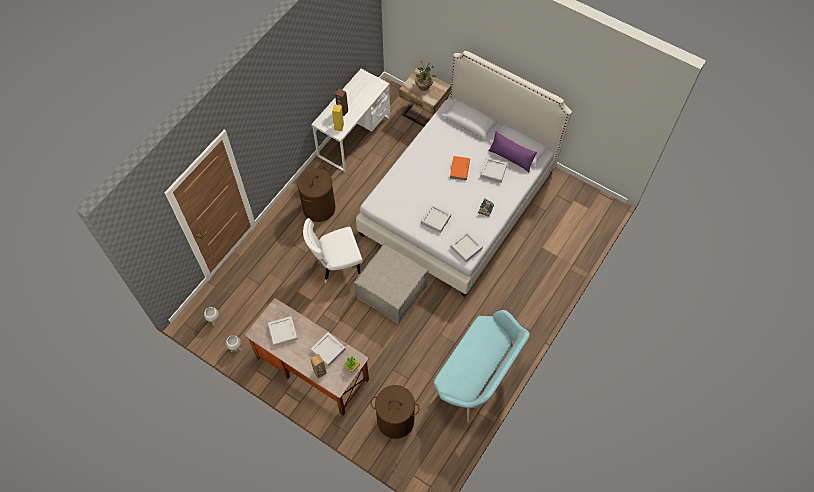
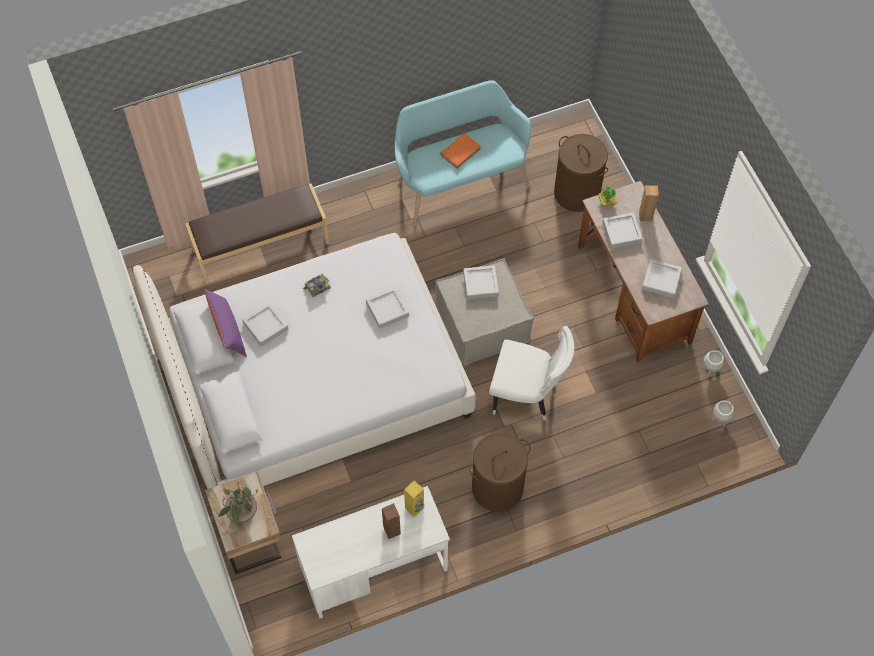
camera: 145 degrees left, 0 degrees up
(459, 169) = (304, 354): orange book -> orange book (460, 152)
(466, 248) = (380, 256): grey tray -> grey tray (480, 284)
(557, 256) = (260, 246): none -> brown bench

